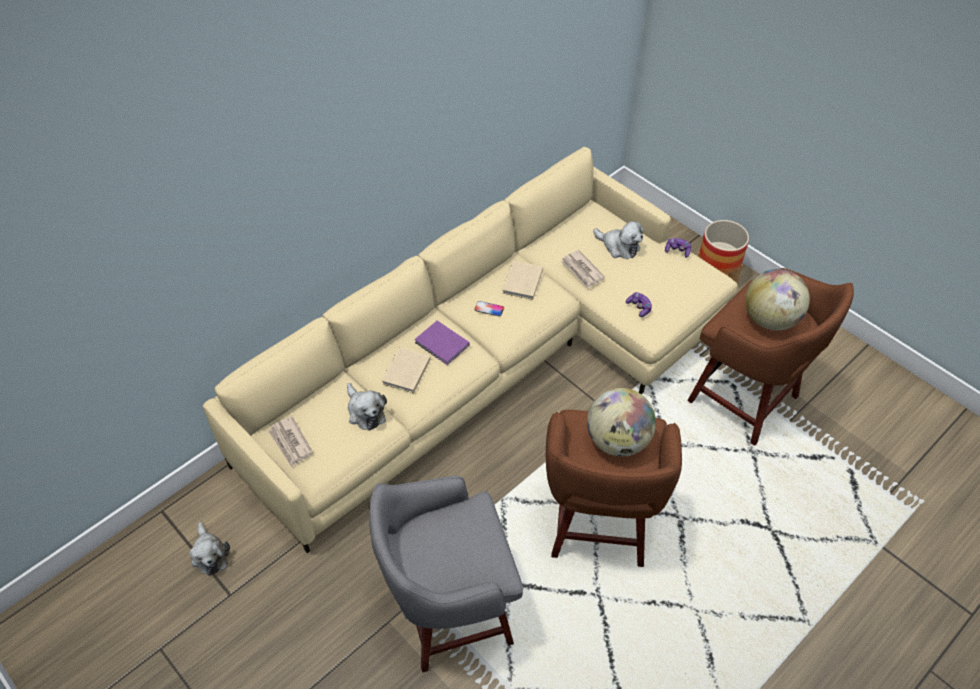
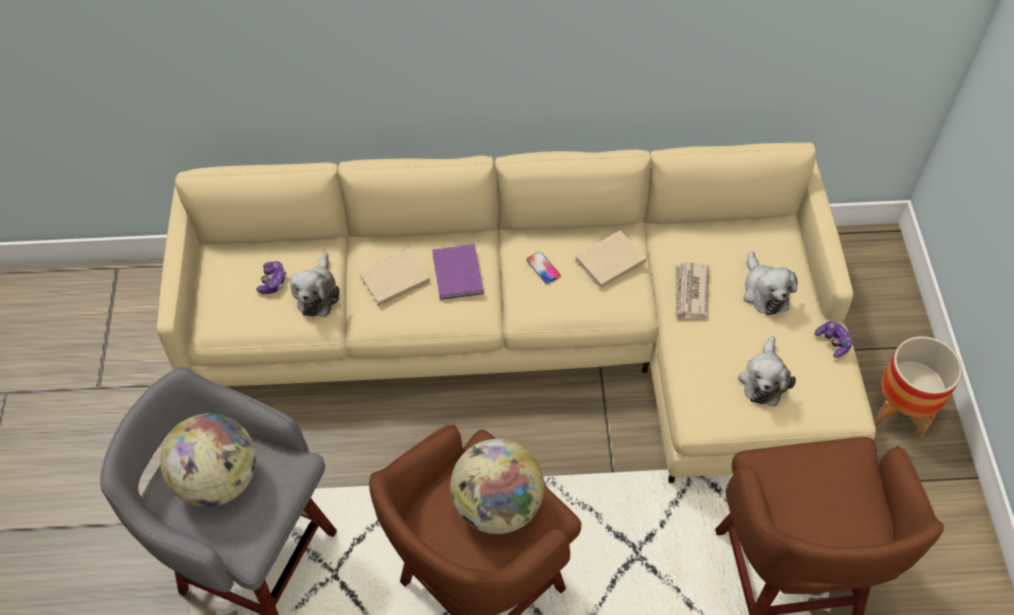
camera: 40 degrees right, 5 degrees up
(210, 554) = (116, 338): plush toy -> plush toy (764, 379)
(290, 443) = (223, 276): newspaper -> none
(639, 307) = (713, 378): game controller -> game controller (272, 282)
(770, 319) = (828, 499): globe -> globe (218, 480)

